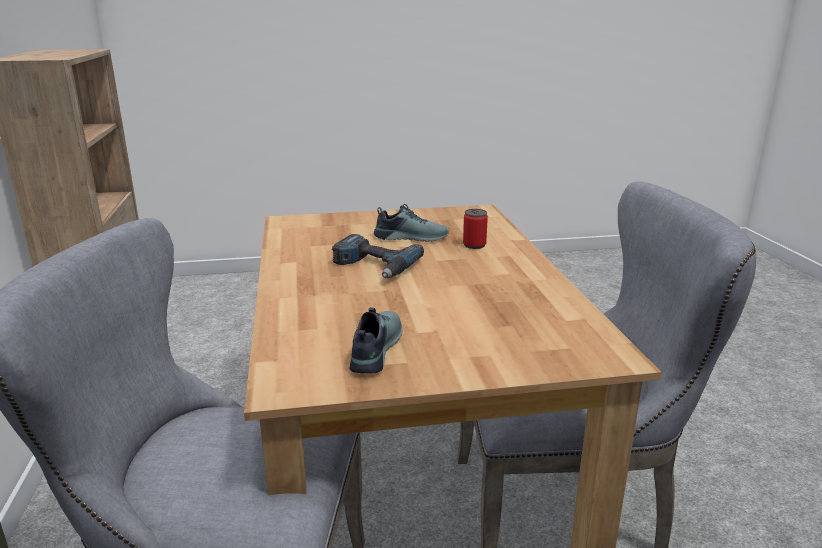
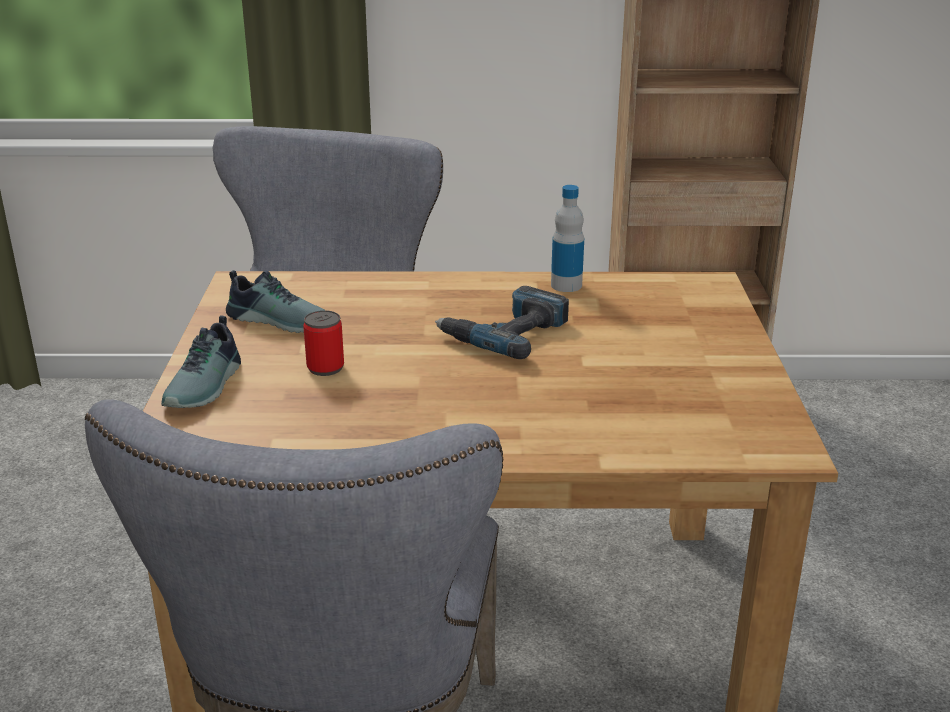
camera: 100 degrees right, 5 degrees up
(289, 254) = (566, 285): none -> bottle
(411, 237) = (624, 367): shoe -> shoe (207, 386)
(474, 245) = (576, 414): can -> can (325, 368)

